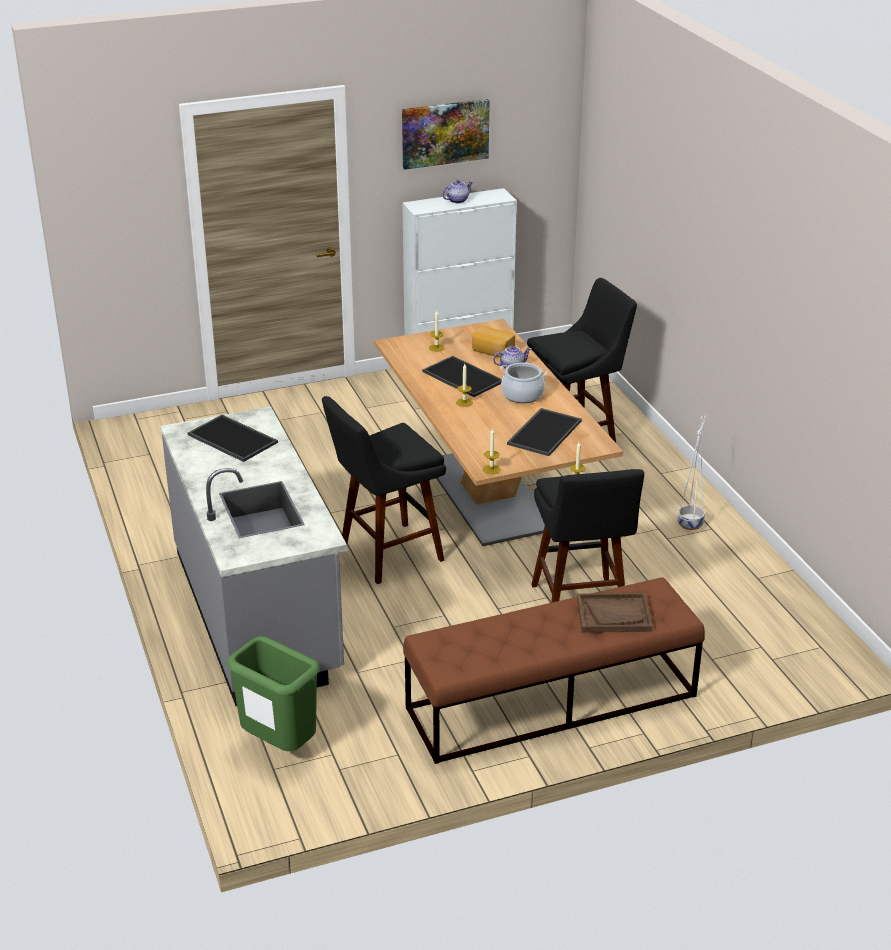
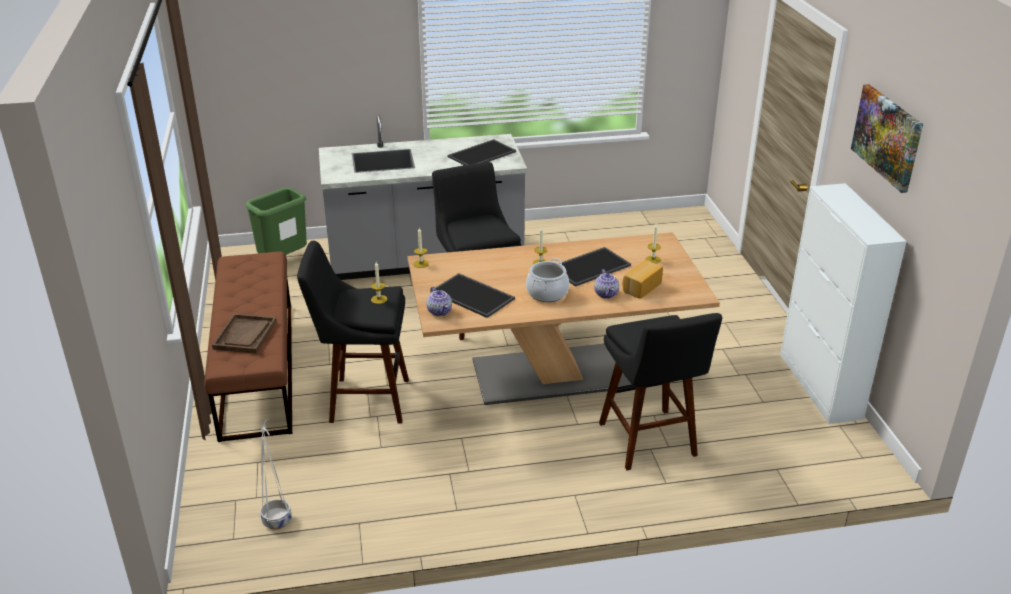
camera: 100 degrees right, 0 degrees up
(457, 200) = (857, 211): teapot -> teapot (440, 311)
(690, 523) = (471, 496): white planter -> white planter (277, 521)

